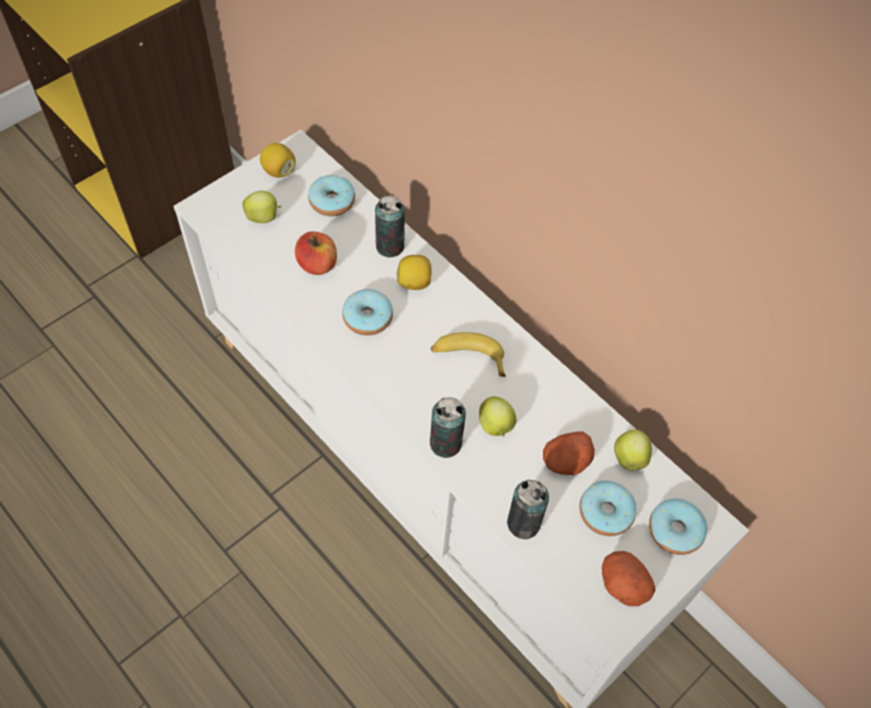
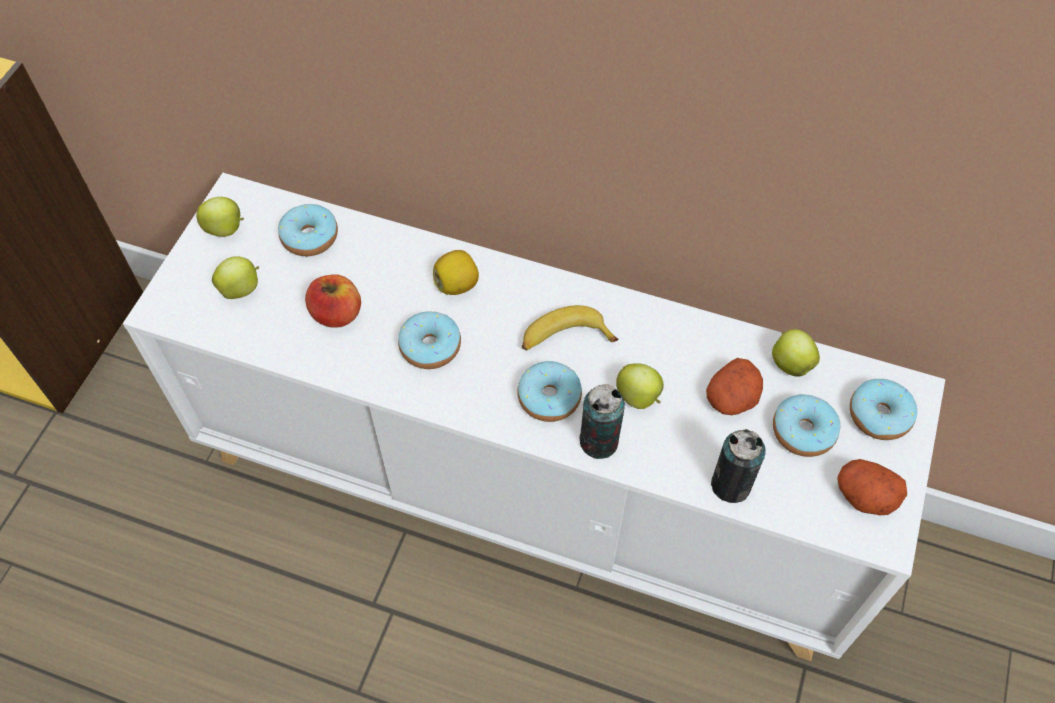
camera: 25 degrees left, 0 degrees up
(278, 171) = (226, 229): lemon -> apple
(390, 246) = (406, 258): can -> none
(429, 394) = (549, 397): none -> donut

